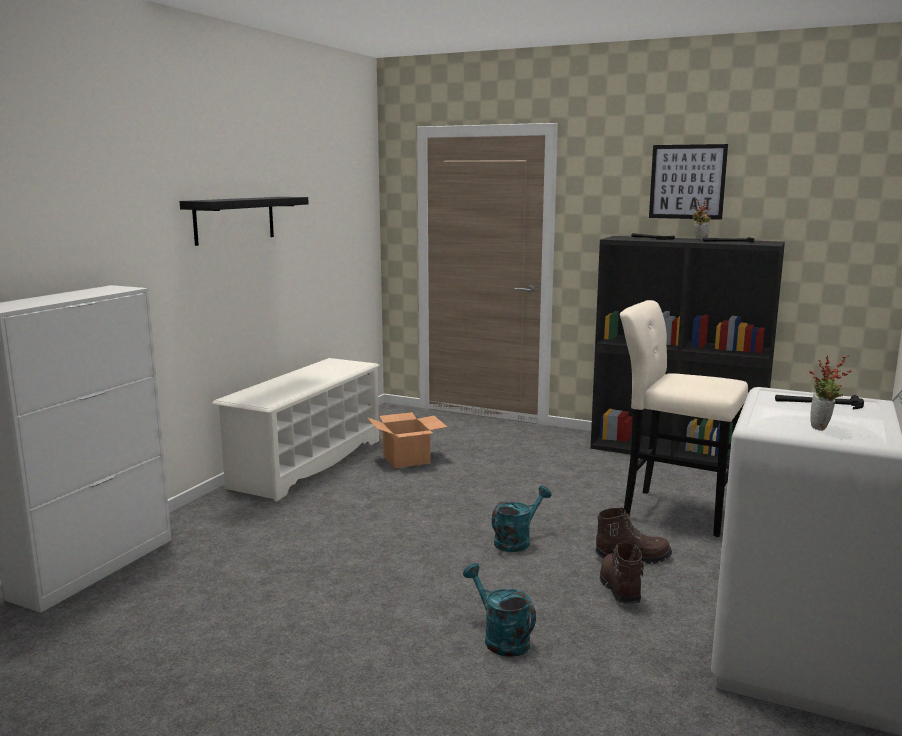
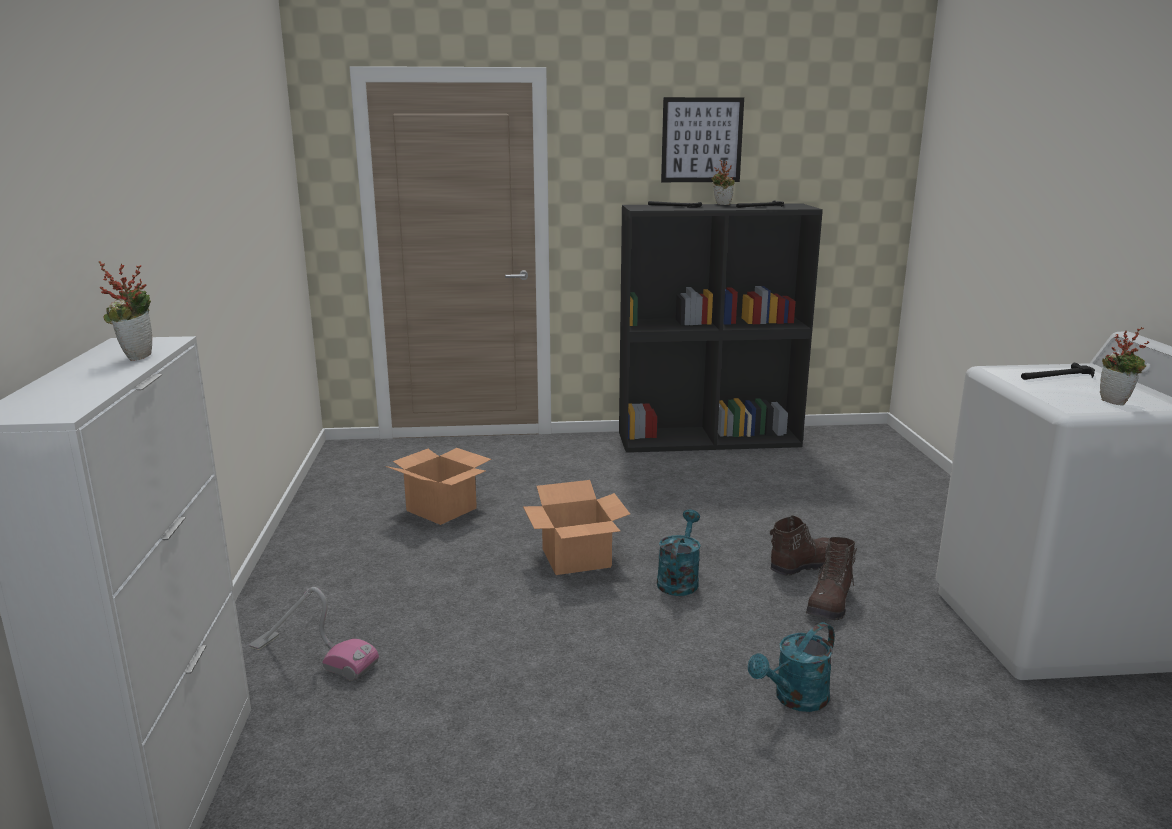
camera: 30 degrees left, 5 degrees up
(96, 293) = (136, 356): none -> potted plant
(232, 522) = (313, 656): none -> vacuum cleaner
(234, 219) = (200, 211): black shelf -> none
(307, 463) = (319, 544): white shoe rack -> none
(460, 509) = (577, 558): none -> cardboard box
(500, 638) = (795, 699): turquoise watering can -> turquoise watering can turned 60 degrees counterclockwise
(619, 588) = (830, 604): brown boot -> brown boot turned 120 degrees counterclockwise
(672, 511) = (778, 506): beige stool -> none

